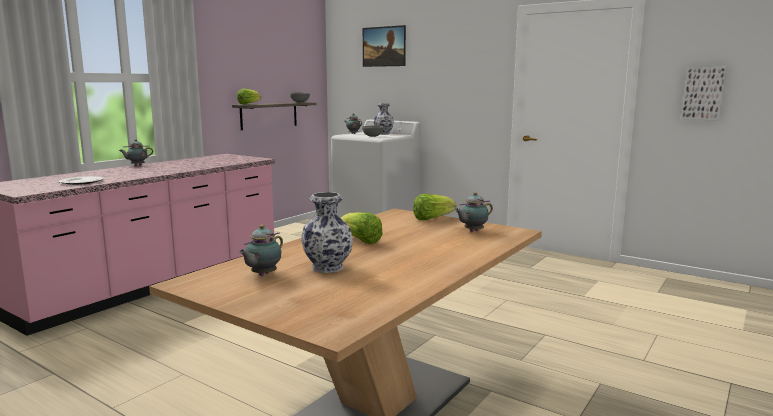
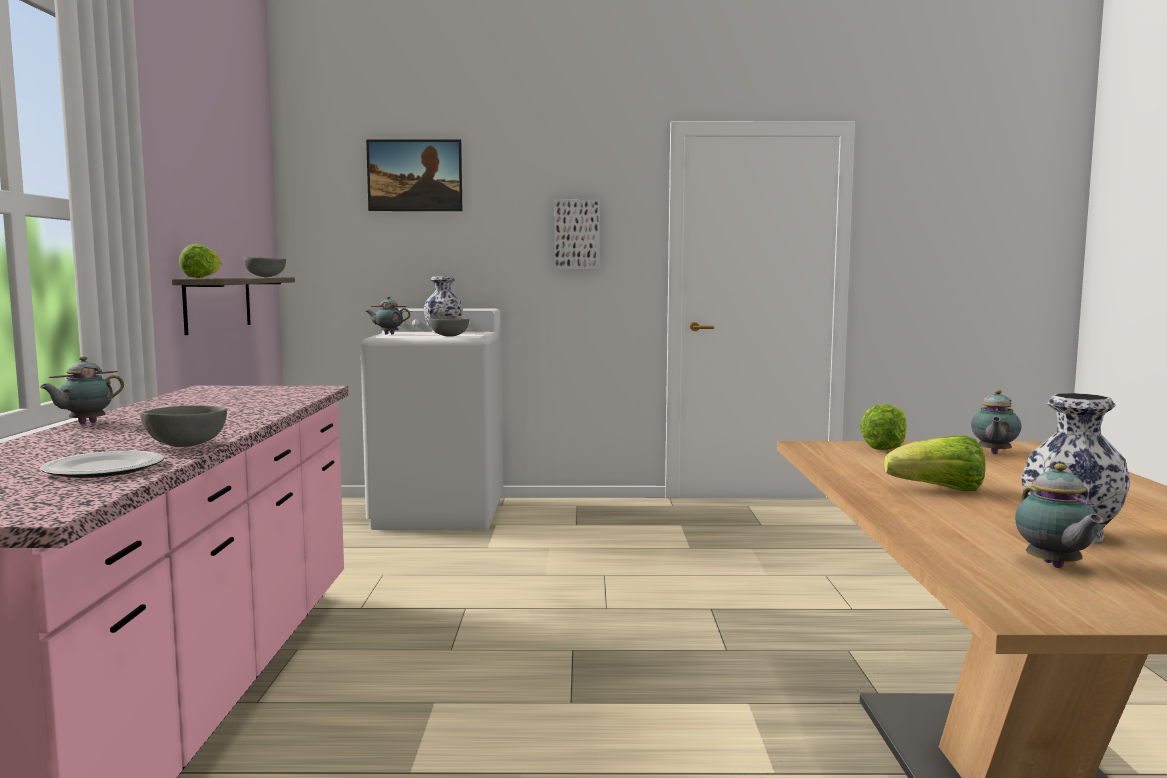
camera: 35 degrees left, 5 degrees down
(127, 177) = (183, 446): none -> grey bowl
(704, 93) = (934, 254): picture -> picture (577, 234)

